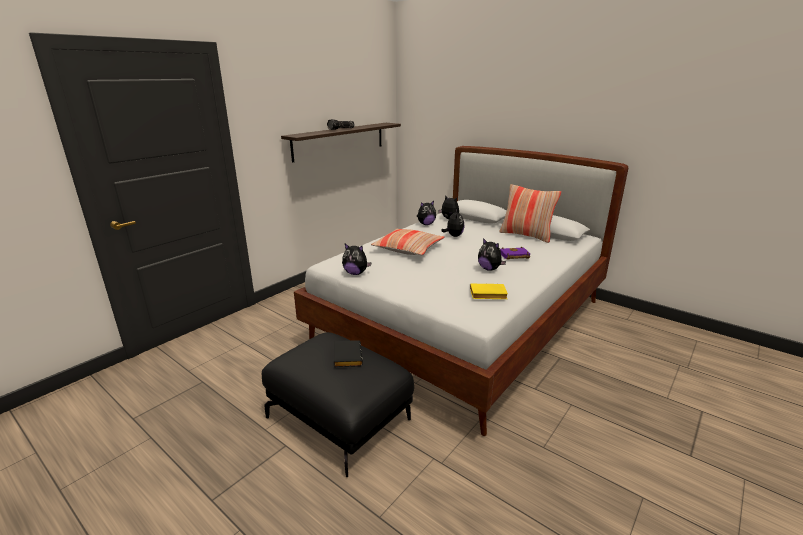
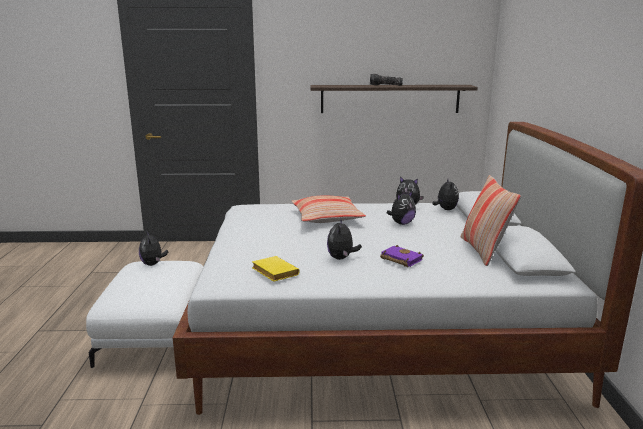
camera: 50 degrees right, 5 degrees down
(340, 418) = (156, 336): black ottoman -> white ottoman
(346, 356) = (159, 277): black book -> none
(356, 273) = (241, 218): plush toy -> plush toy (153, 264)

